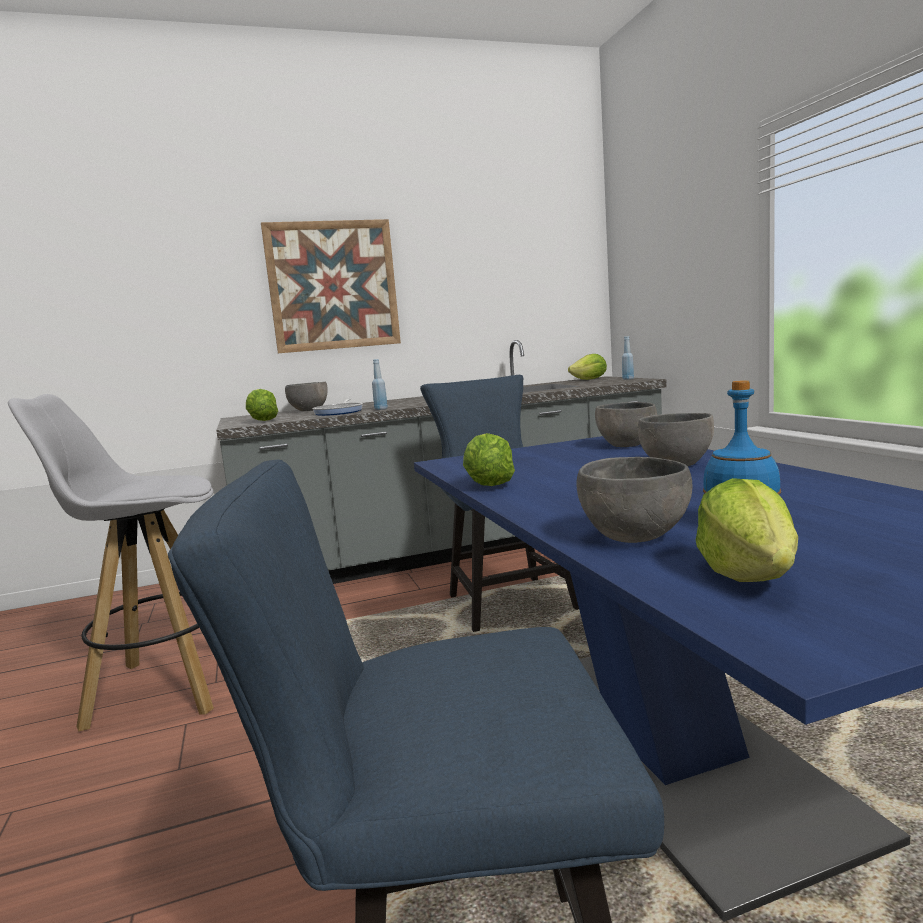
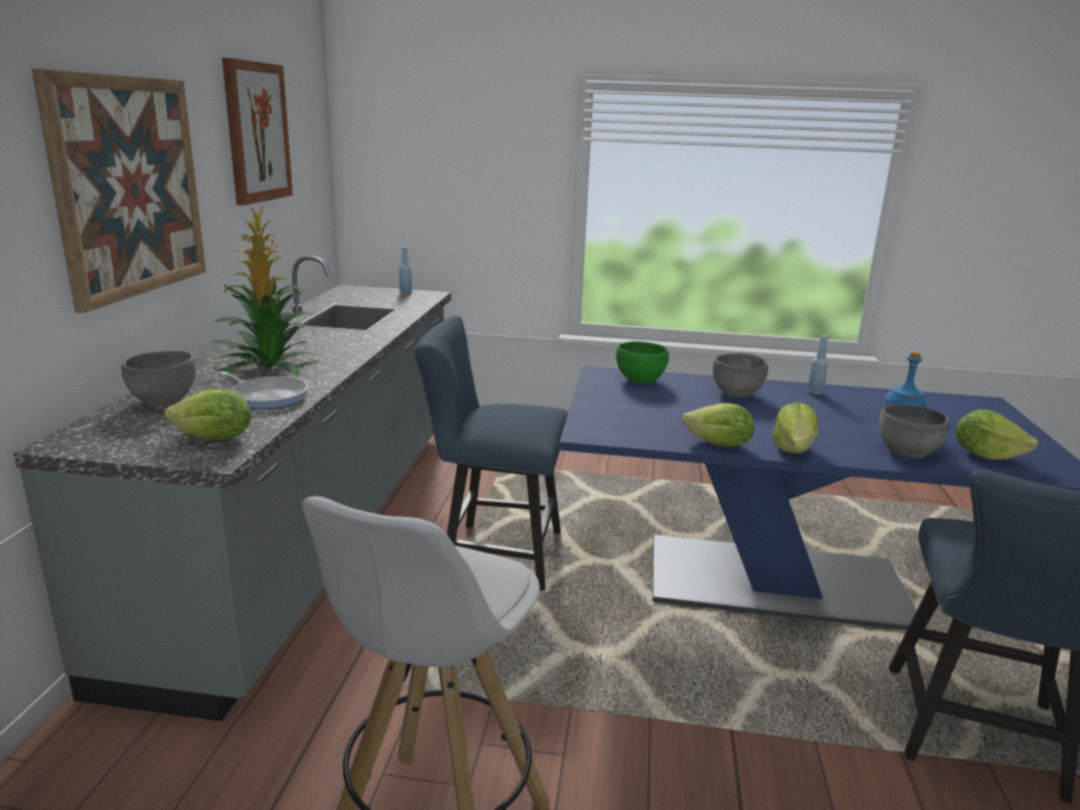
camera: 65 degrees left, 10 degrees up
(381, 409) = (318, 381): blue bottle -> blue bottle (815, 392)
(393, 403) = (269, 366): none -> potted plant
(482, 250) = (257, 132): none -> picture
(590, 379) = (352, 293): lettuce -> lettuce (793, 449)
(626, 445) = (641, 380): grey bowl -> green bowl

